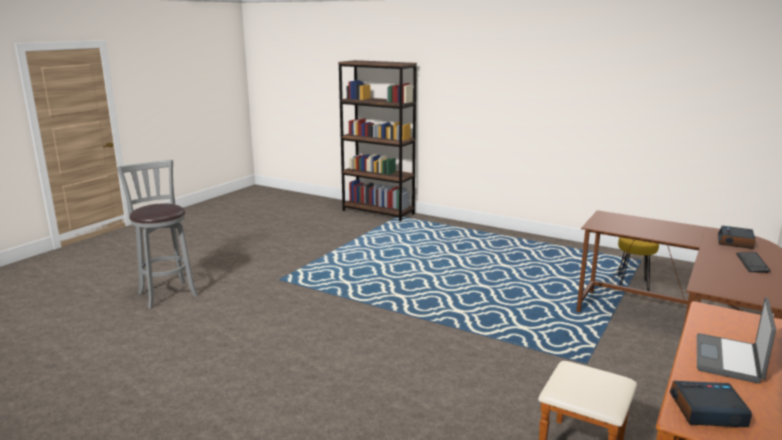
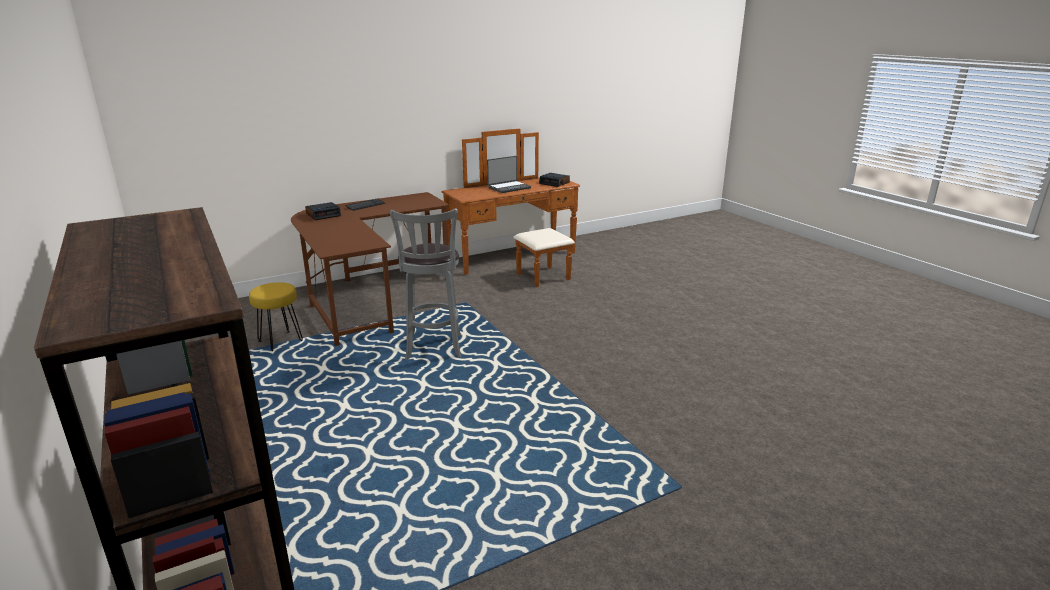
camera: 150 degrees left, 5 degrees up
(166, 293) = (878, 515): grey stool -> grey stool (434, 349)

